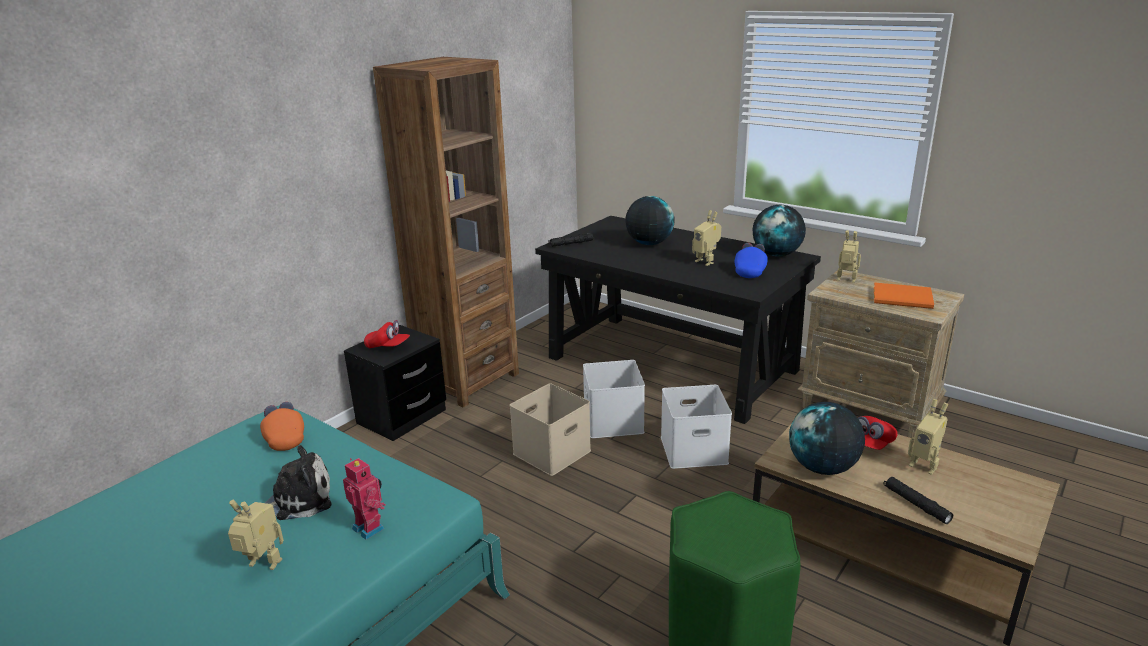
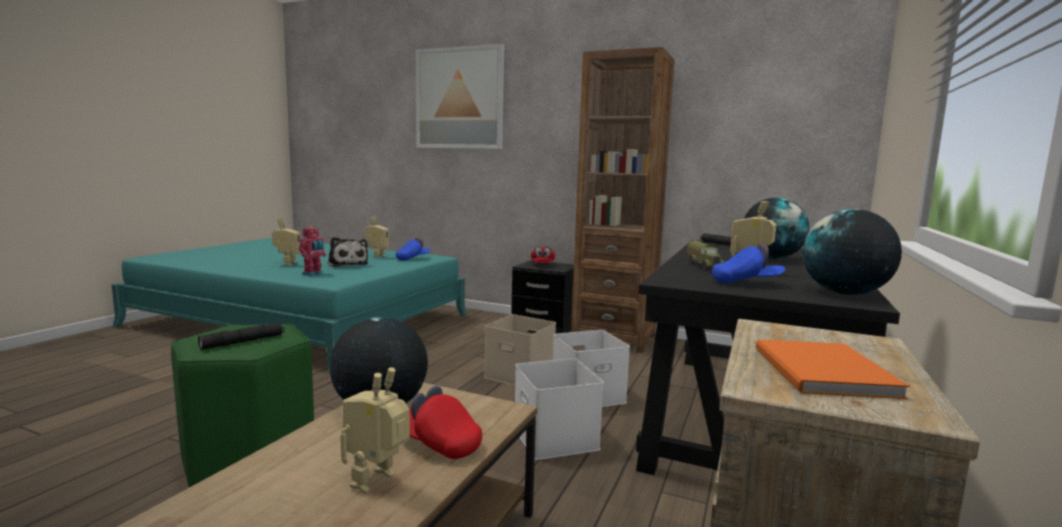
camera: 75 degrees right, 15 degrees down
(162, 149) = (459, 98): none -> picture
(284, 438) = (413, 258): orange cap -> blue cap
(686, 270) = (704, 266): none -> toy truck
(846, 281) = (840, 339): toy robot -> toy robot (377, 256)
(916, 504) = (277, 464): black flashlight -> black flashlight (243, 342)

